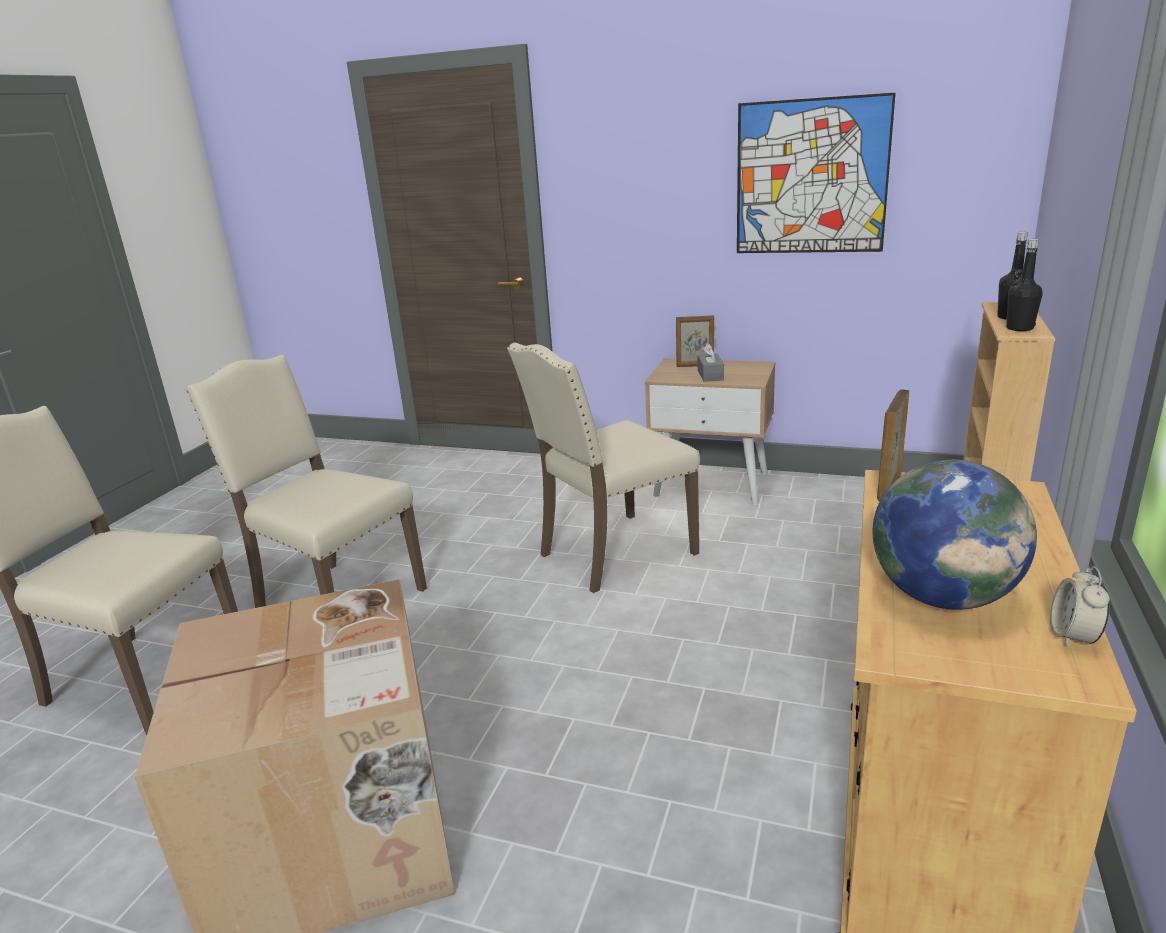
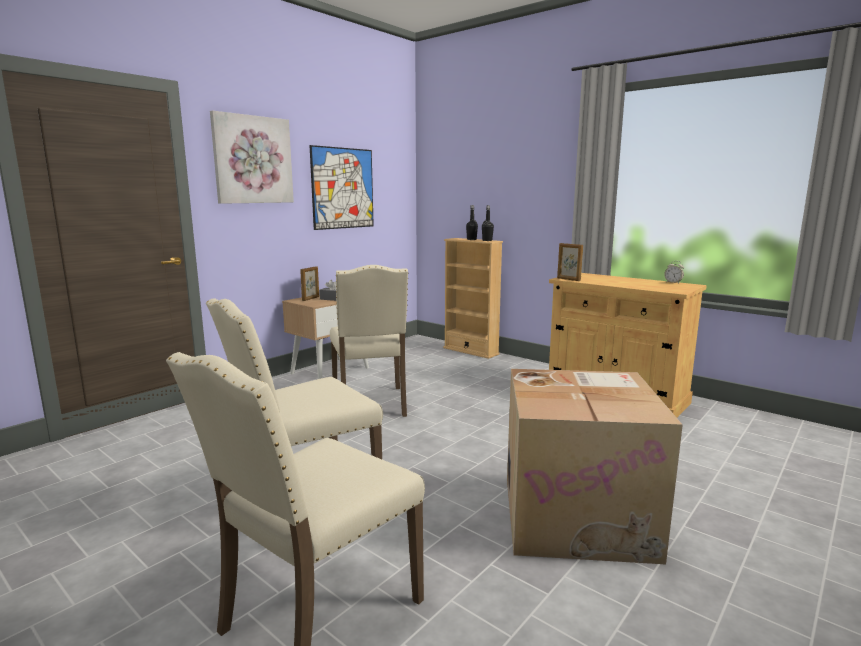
camera: 70 degrees left, 10 degrees down
(630, 141) = (252, 160): none -> picture
(943, 597) = (648, 285): globe -> none

